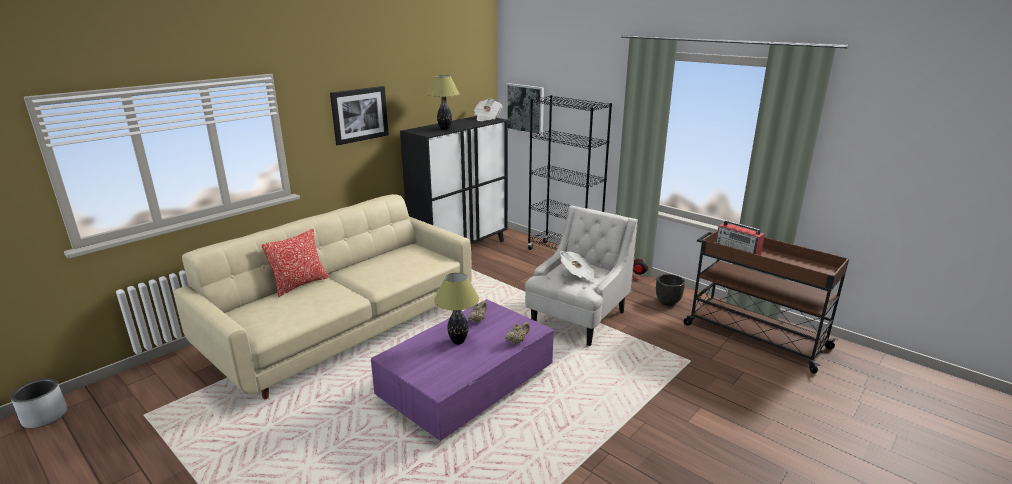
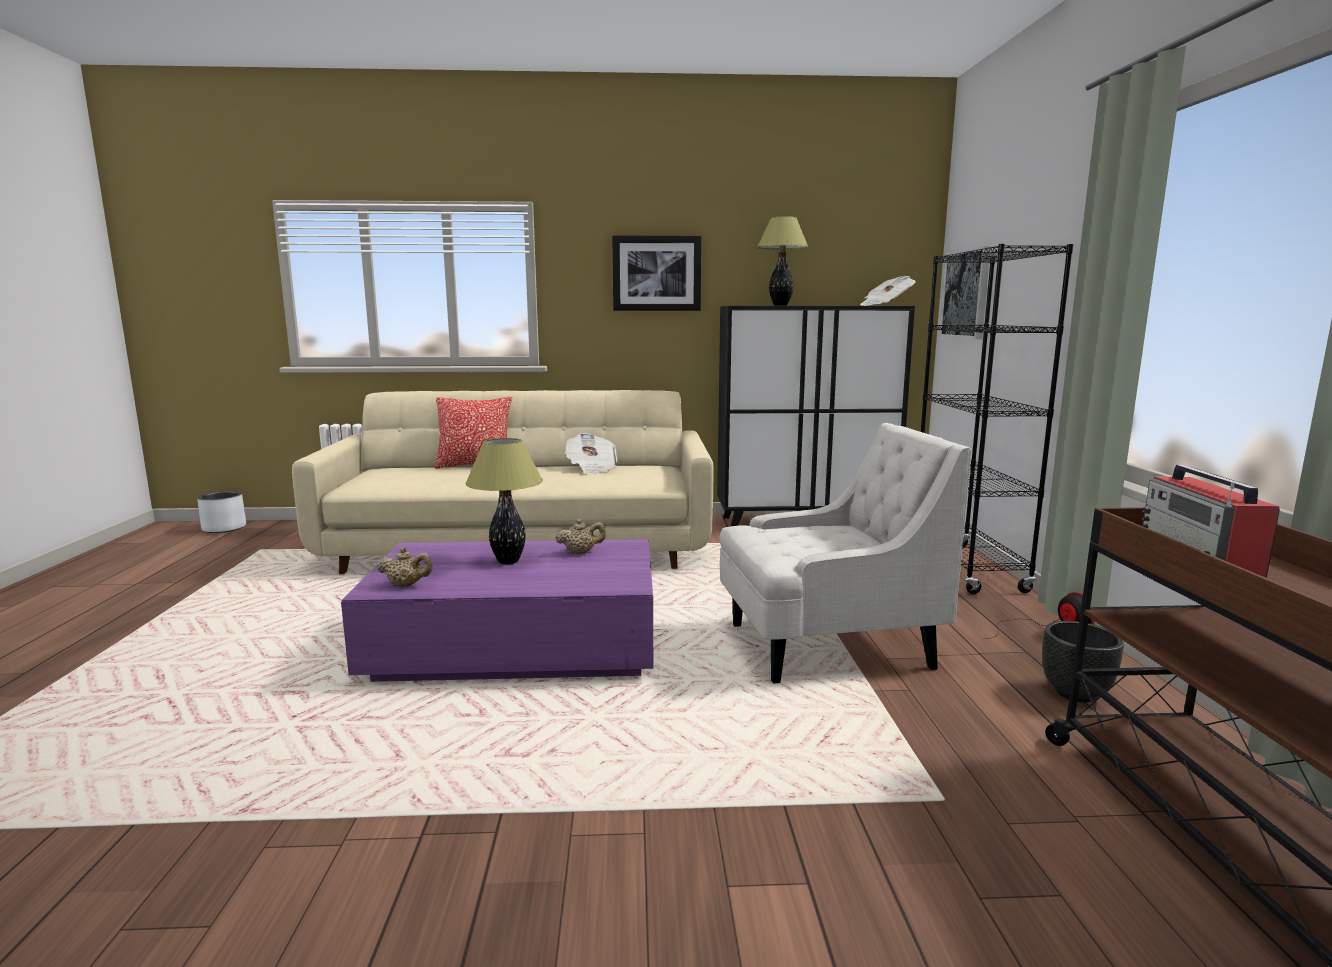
camera: 45 degrees right, 10 degrees down
(517, 341) = (569, 587): beige teapot -> beige teapot (406, 585)
(578, 275) = (808, 539): newspaper -> newspaper (591, 468)

